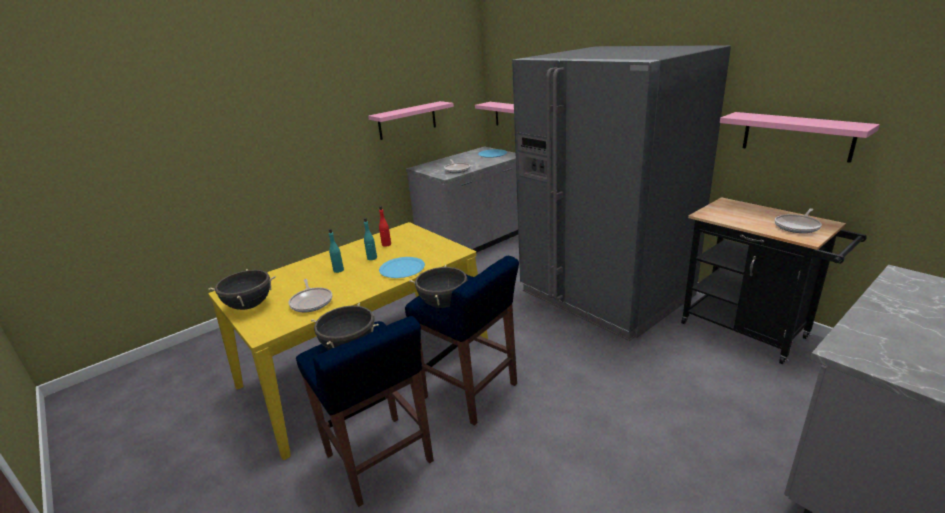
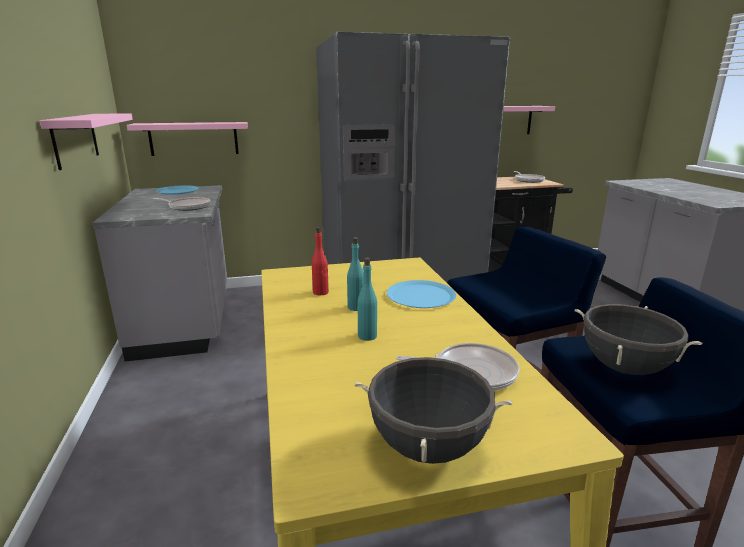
camera: 65 degrees left, 5 degrees down
(443, 304) = (532, 296): black cooking pot -> none

